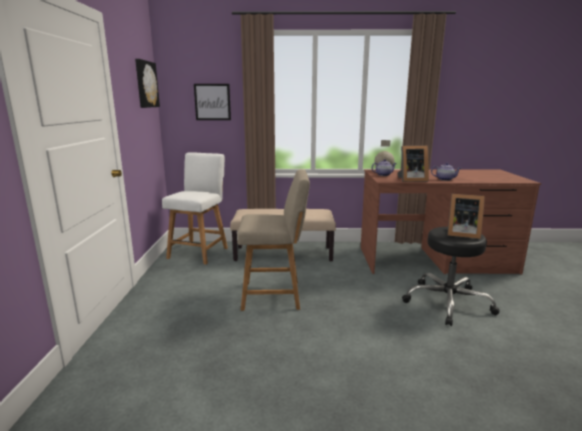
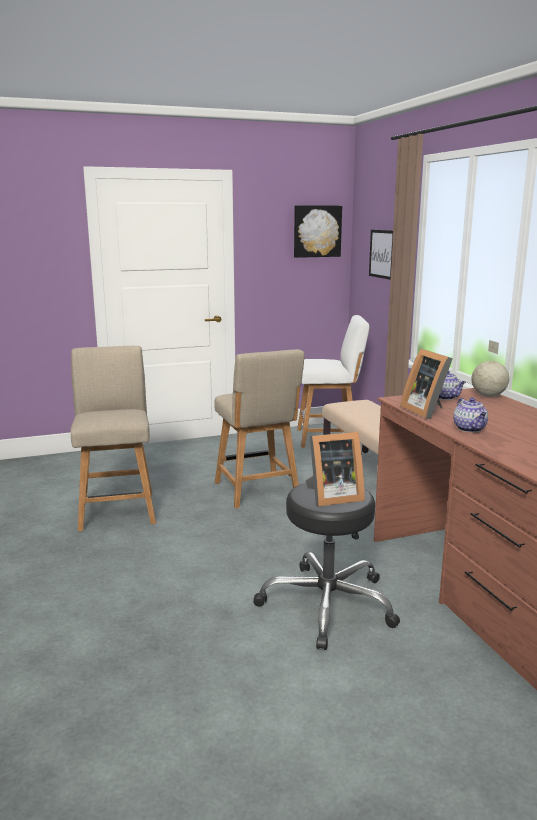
camera: 70 degrees right, 0 degrees up
(260, 373) = (117, 509): none -> beige chair
(461, 234) = (332, 497): picture frame -> picture frame turned 105 degrees counterclockwise

